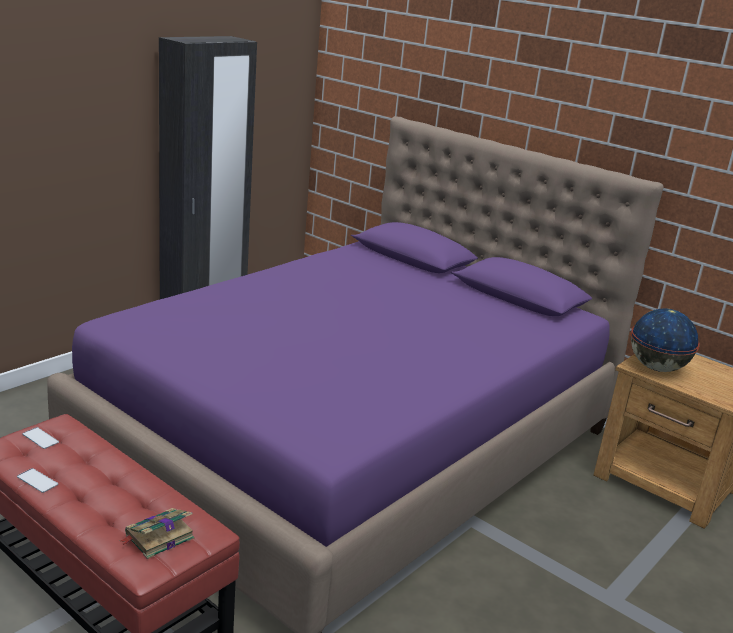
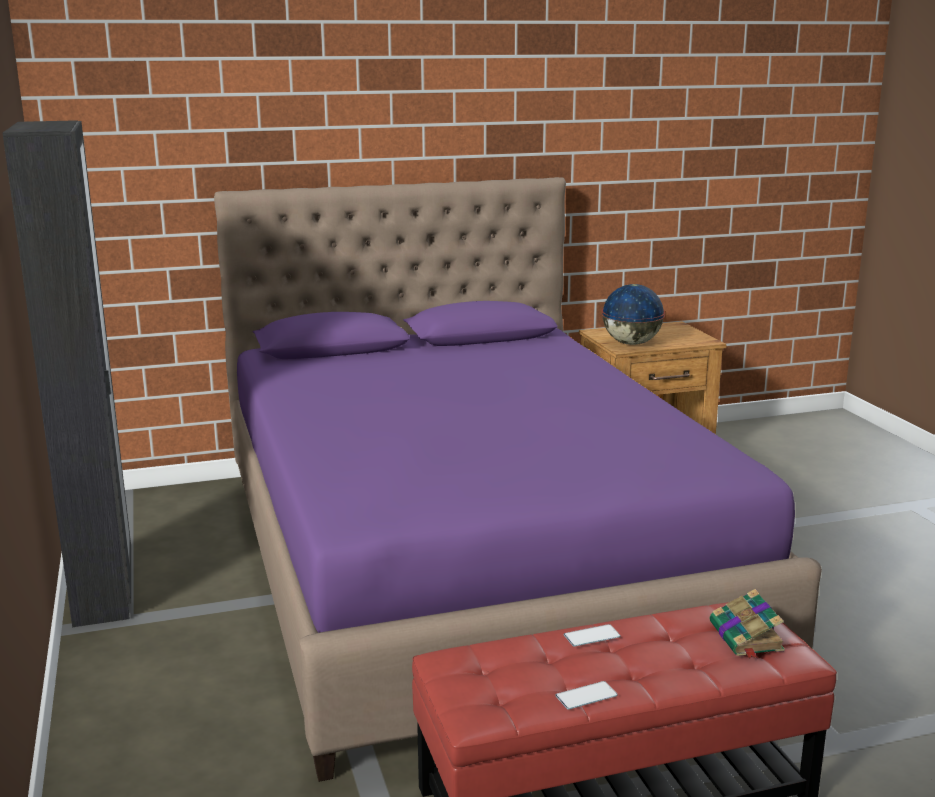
camera: 55 degrees left, 5 degrees down
(40, 438) = (479, 679): phone -> phone (591, 636)

